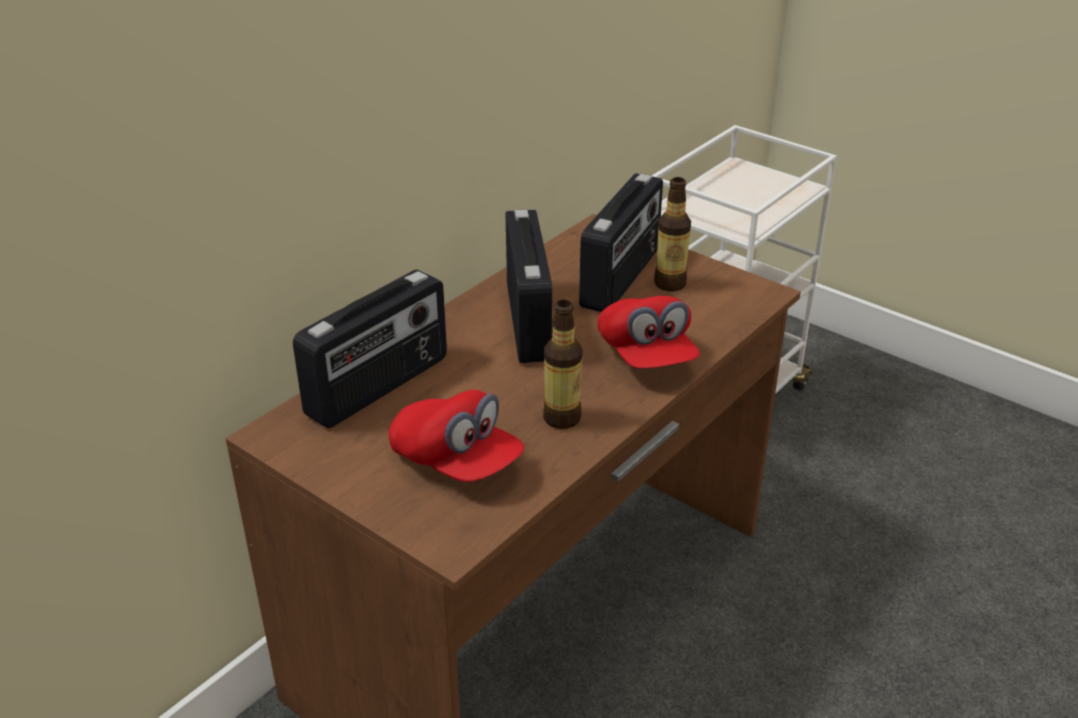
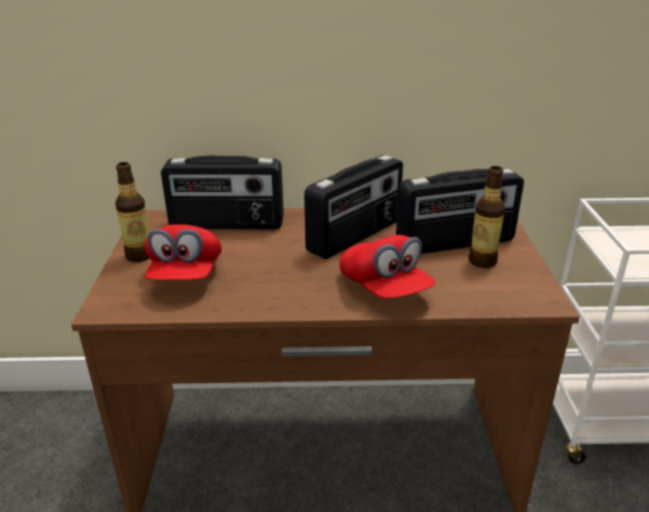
camera: 50 degrees right, 5 degrees down
(562, 418) = (272, 289): bottle -> bottle (139, 255)
(646, 356) = (384, 288): red cap -> red cap turned 60 degrees counterclockwise

